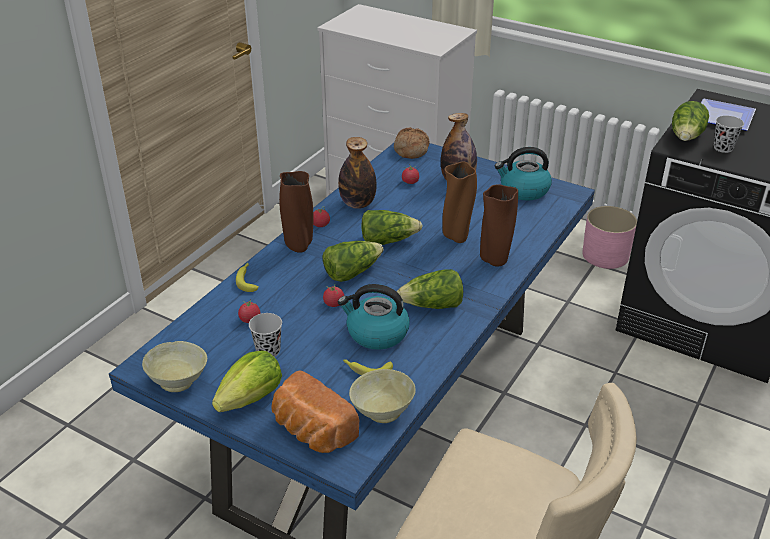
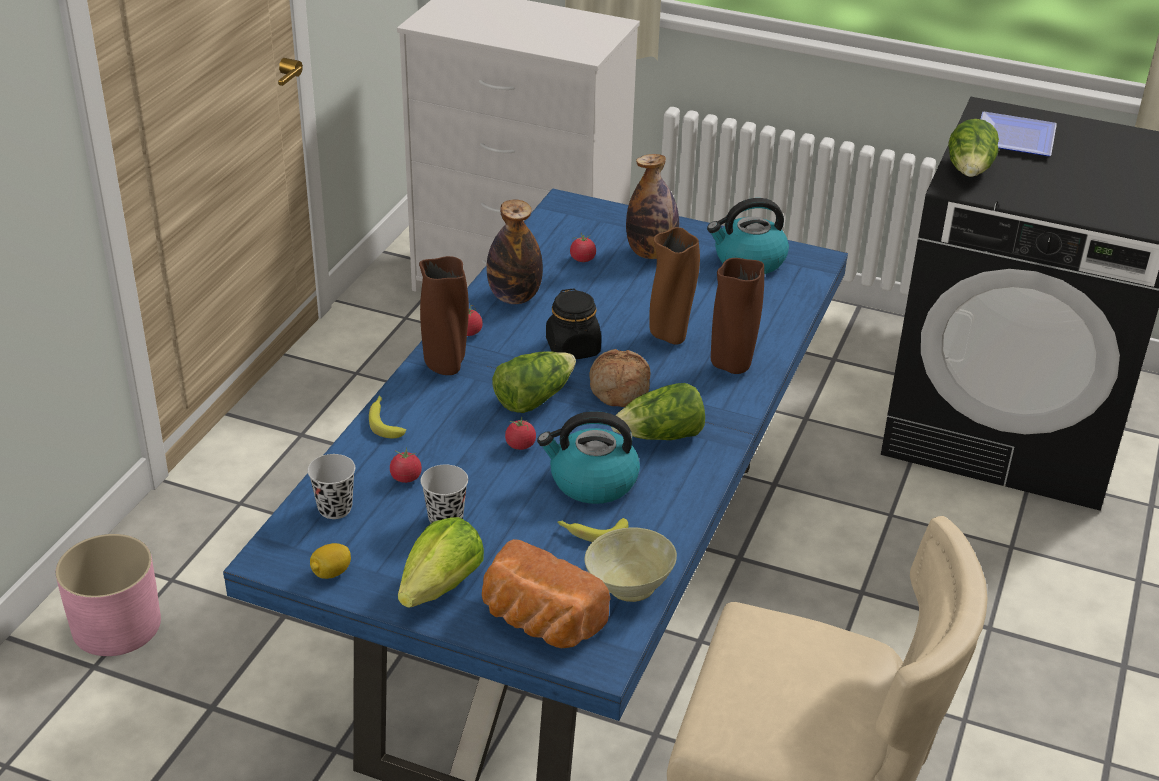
camera: 10 degrees left, 0 degrees up
(179, 381) = (331, 573): beige bowl -> lemon
(388, 240) = (573, 348): lettuce -> black jar
(410, 150) = (570, 210): bread -> bread (618, 388)
(605, 255) = (847, 345): pink planter -> pink planter (116, 624)
(723, 148) = (1022, 183): black cup -> black cup (335, 508)

